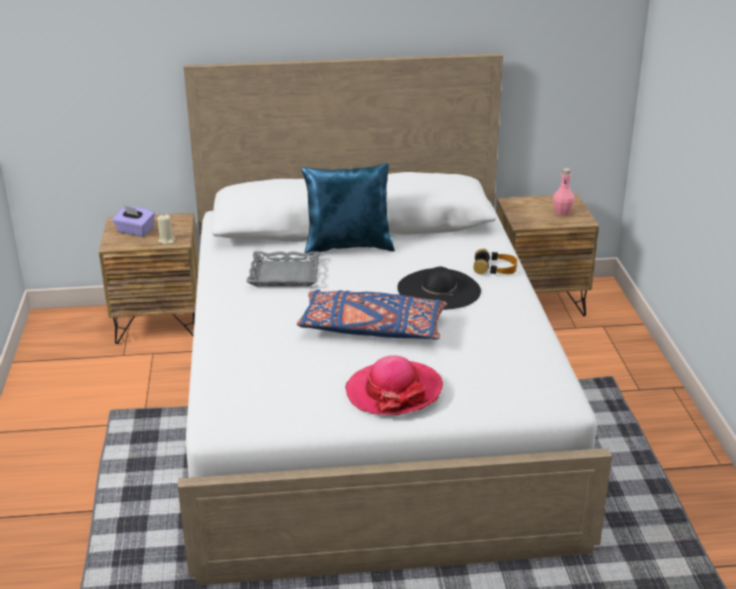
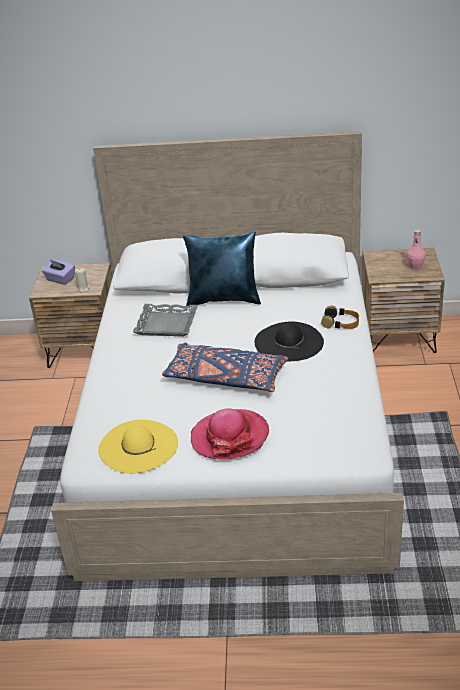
camera: 10 degrees right, 5 degrees up
(281, 405) = (138, 446): none -> yellow hat

